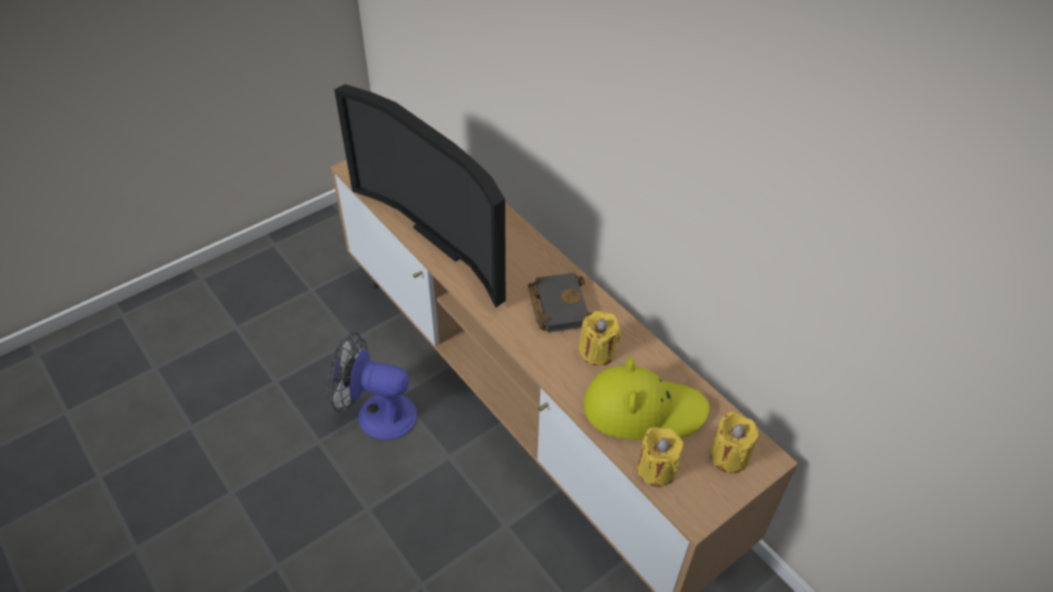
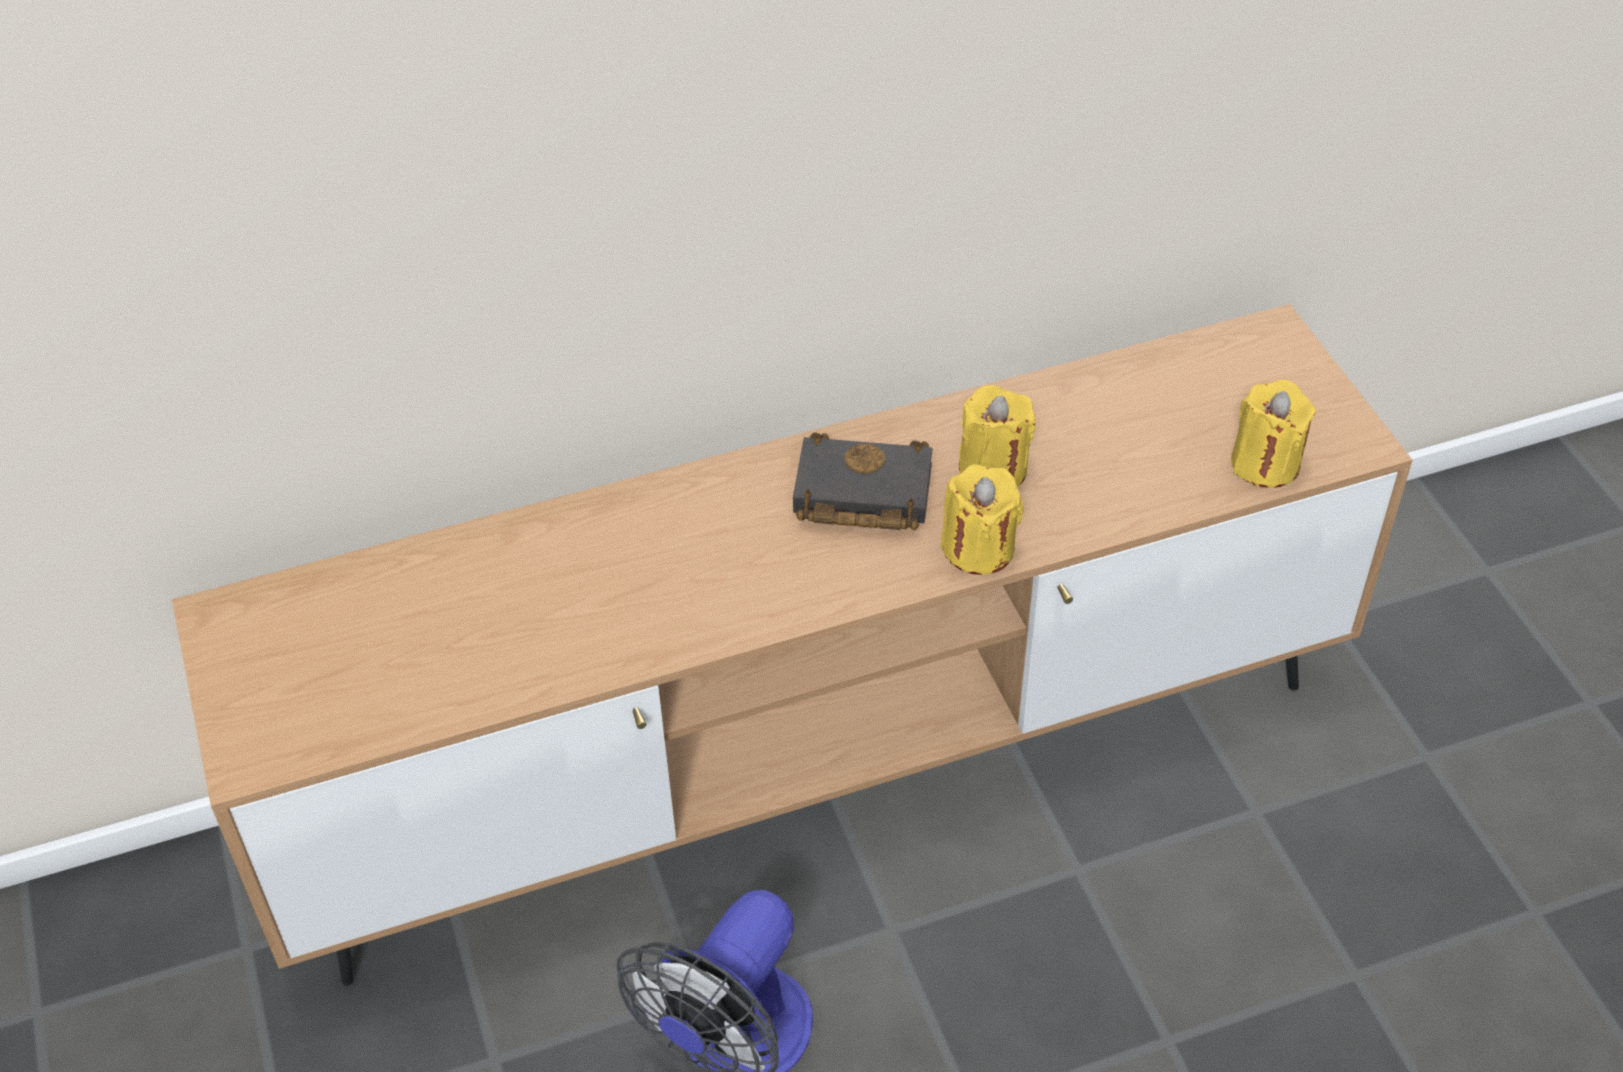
camera: 70 degrees left, 0 degrees up
(447, 234) = (578, 621): television -> none
(643, 409) = (1139, 445): yellow hat -> none
(729, 456) = (1259, 372): yellow candle -> yellow candle (978, 548)

